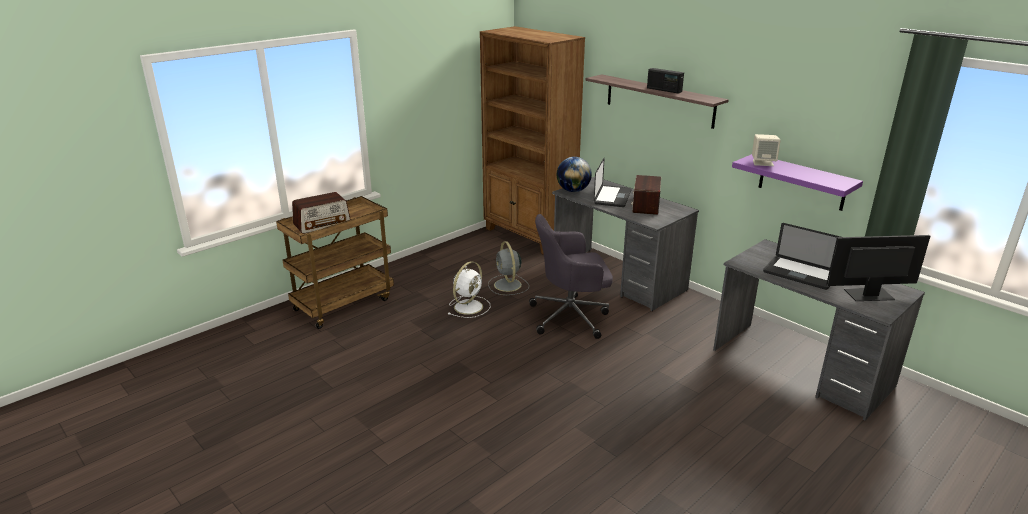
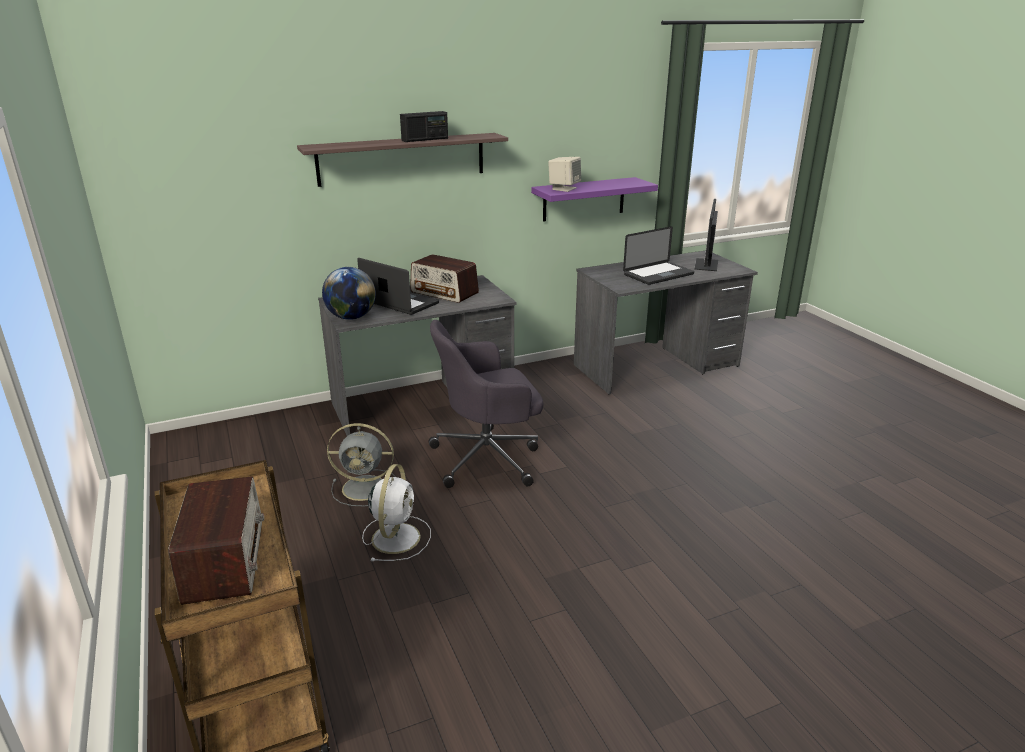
camera: 70 degrees left, 0 degrees up
(469, 306) = (396, 537): white fan -> white fan turned 45 degrees clockwise
(529, 236) = (236, 436): brown bookcase -> none
(571, 316) = (488, 458): grey office chair -> grey office chair turned 60 degrees clockwise

